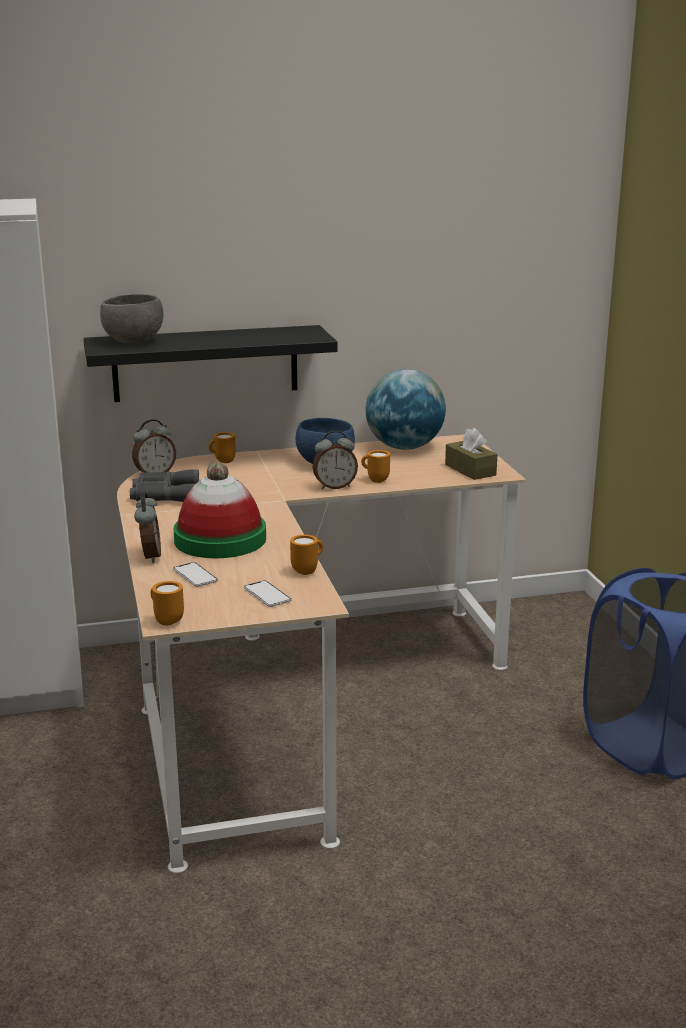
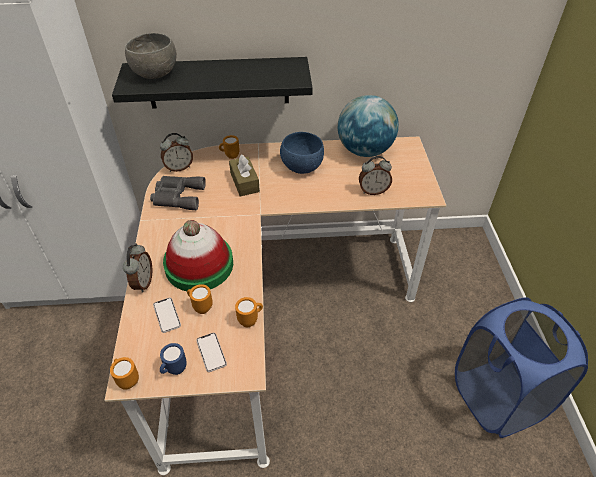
camera: 10 degrees right, 25 degrees up
(225, 610) = (174, 370): none -> blue mug
(334, 487) = (301, 200): alarm clock -> alarm clock (373, 191)
(375, 480) = (332, 194): orange mug -> orange mug (200, 307)
(470, 470) = (406, 187): brown tissue box -> brown tissue box (244, 182)

